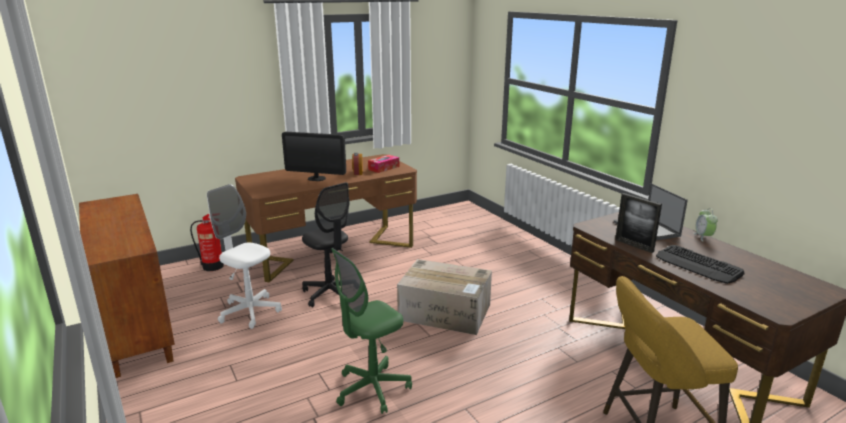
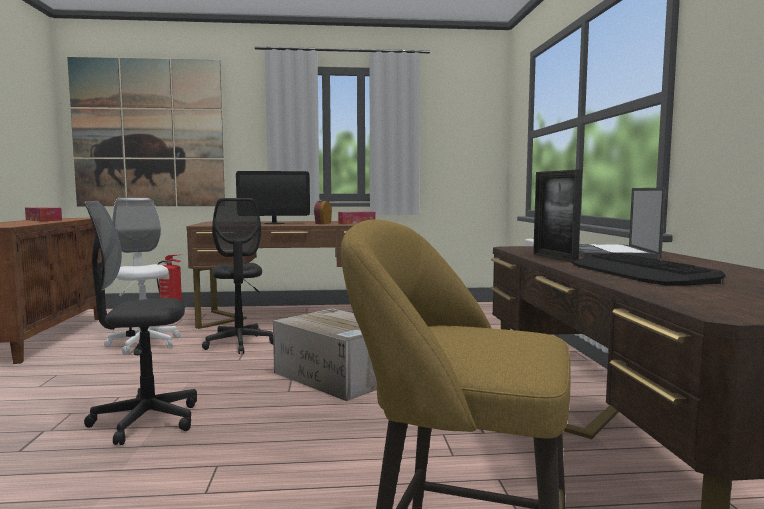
camera: 25 degrees right, 15 degrees down
(109, 216) = (43, 220): none -> tissue box
(156, 94) = (148, 133): none -> picture
(316, 178) = (274, 223): monitor -> monitor turned 45 degrees counterclockwise
(372, 389) = (146, 421): green office chair -> black office chair
(703, 237) = (707, 261): alarm clock -> none

